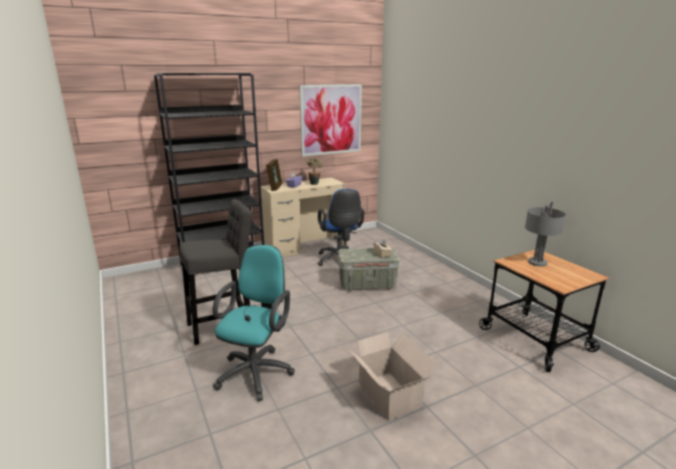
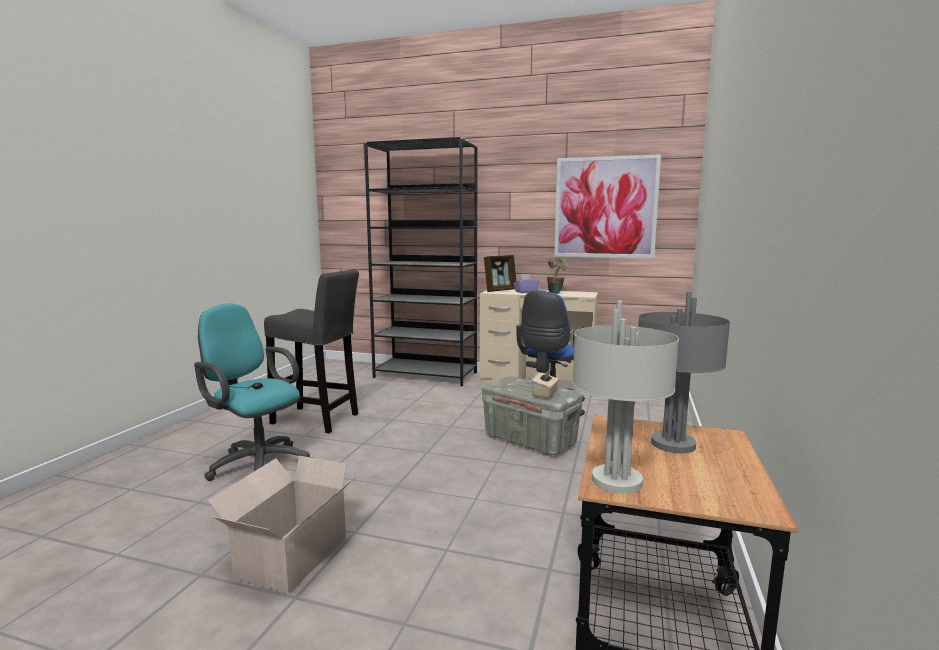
camera: 45 degrees right, 10 degrees down
(257, 371) = (257, 464): turquoise office chair -> turquoise office chair turned 120 degrees counterclockwise
(558, 283) = (618, 481): none -> grey table lamp

